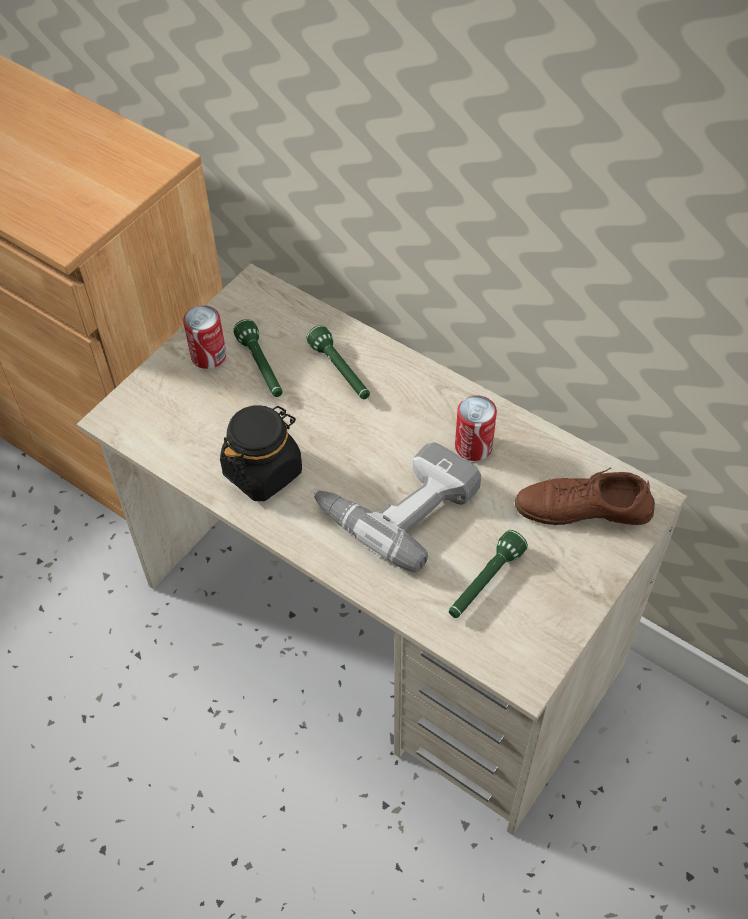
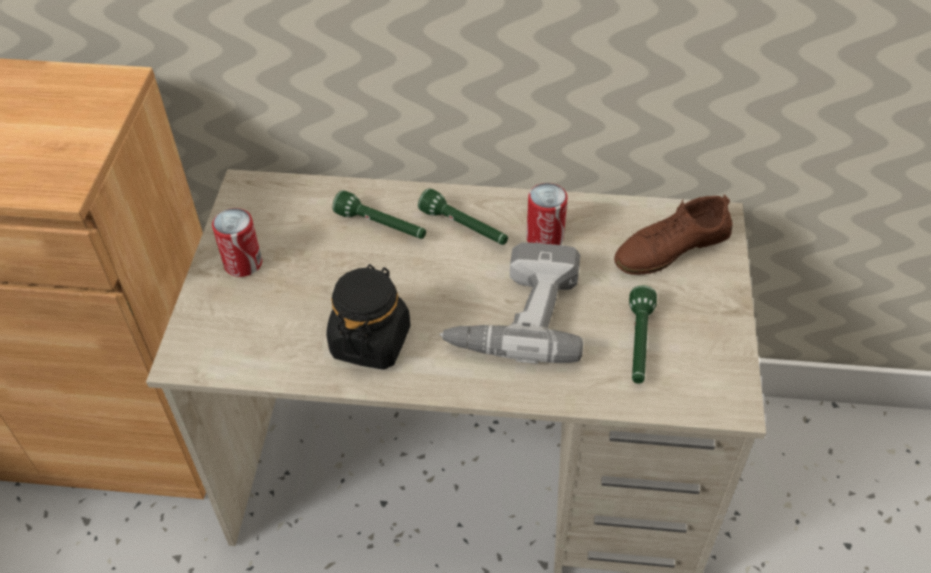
camera: 30 degrees left, 5 degrees down
(261, 367) = (303, 252): green flashlight -> green flashlight (464, 228)

